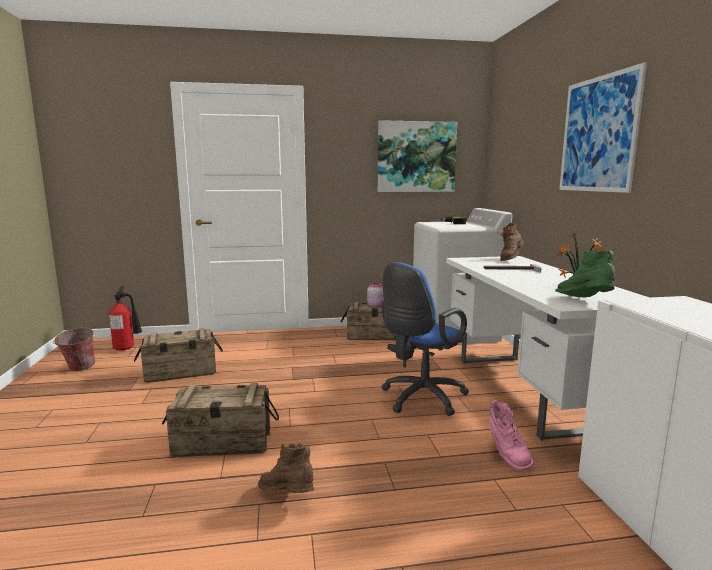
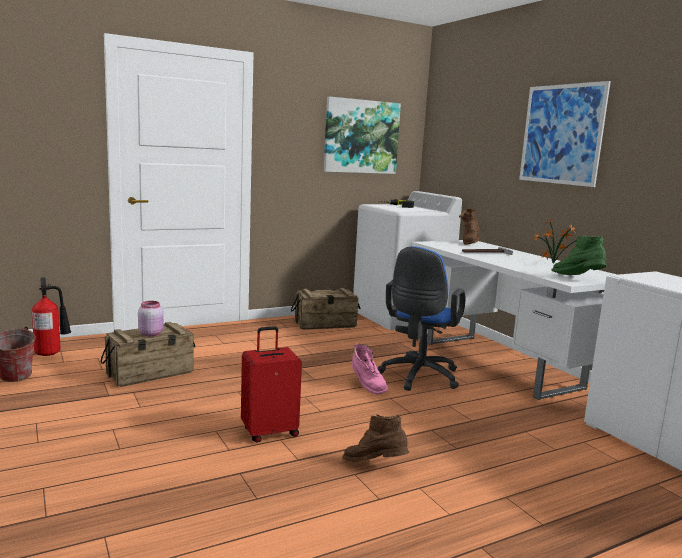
camera: 20 degrees left, 0 degrees up
(223, 442) = (269, 432): crate -> red suitcase
(375, 305) = (327, 292): pink jar -> pink jar (151, 333)
(506, 454) = (521, 413): pink boot -> pink boot (366, 386)

